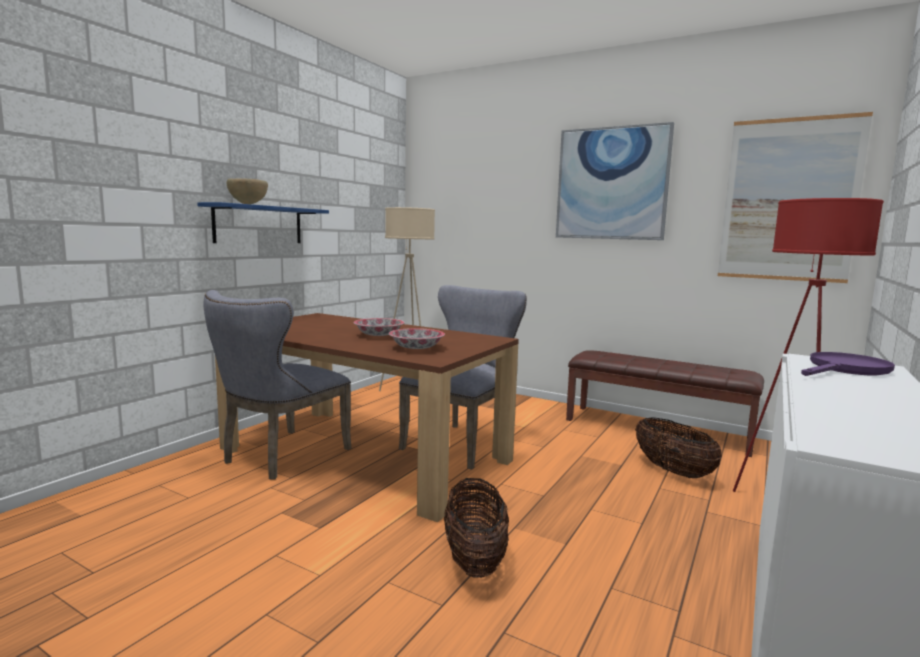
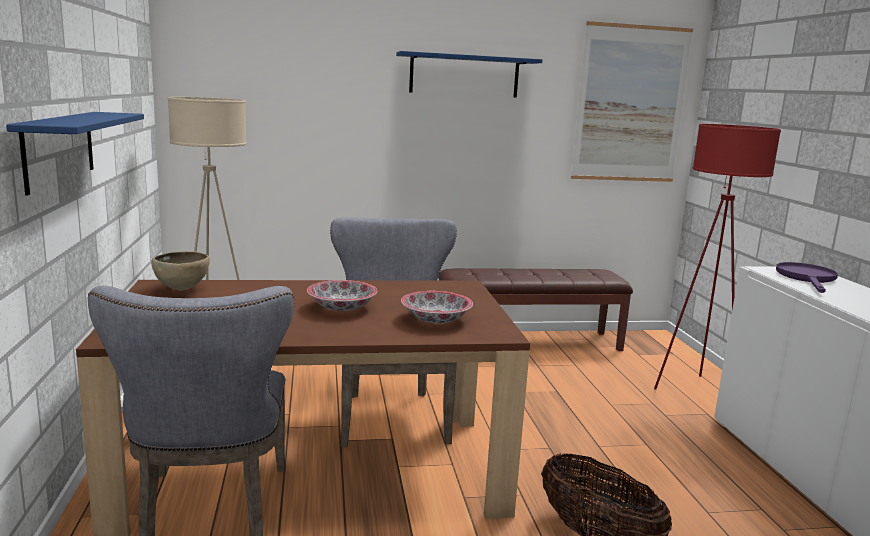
camera: 40 degrees left, 5 degrees up
(248, 204) = (74, 120): brown bowl -> brown bowl (182, 289)
(611, 183) = (464, 75): picture -> blue shelf
(673, 471) = (597, 384): basket -> none

